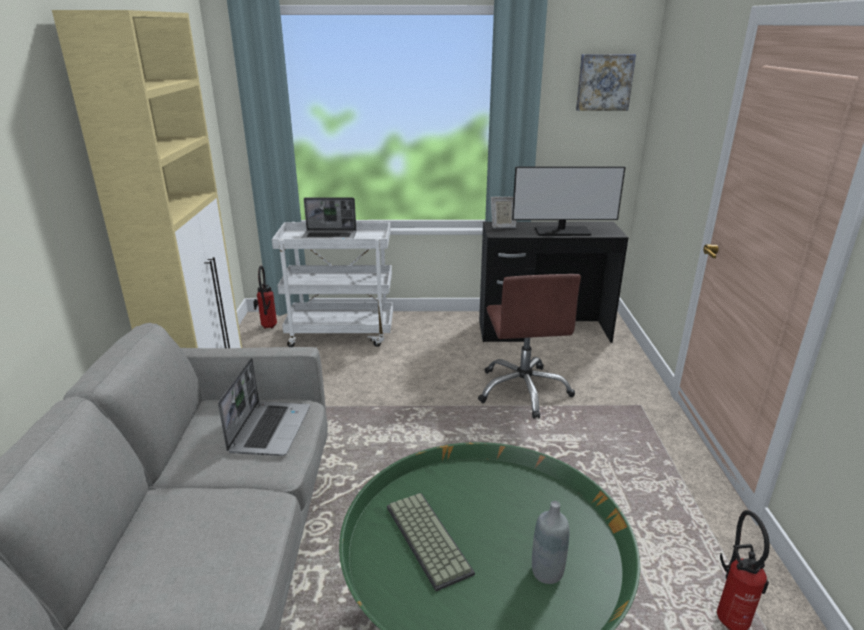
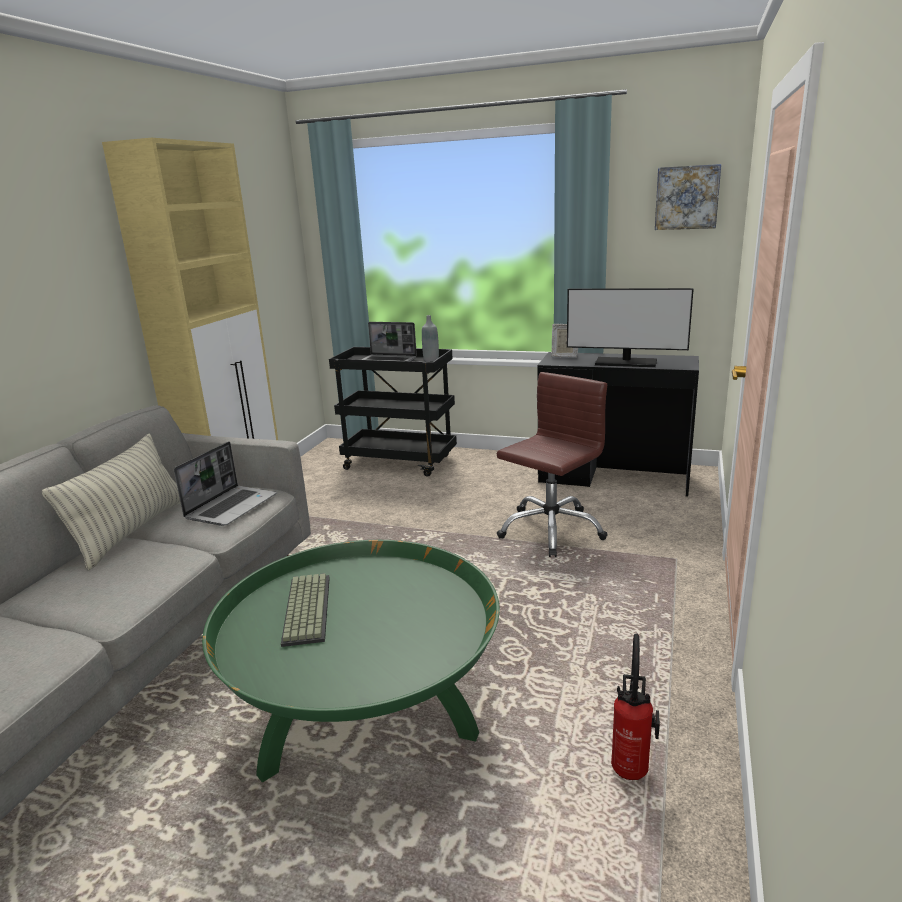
camera: 20 degrees right, 5 degrees down
(174, 480) = (132, 531): none -> pillow
(267, 327) = (336, 452): fire extinguisher -> none
(342, 333) = (401, 462): white cart -> black cart
(523, 390) = (550, 530): brown office chair -> brown office chair turned 150 degrees counterclockwise
(547, 572) = (392, 651): grey bottle -> grey bottle (431, 359)

